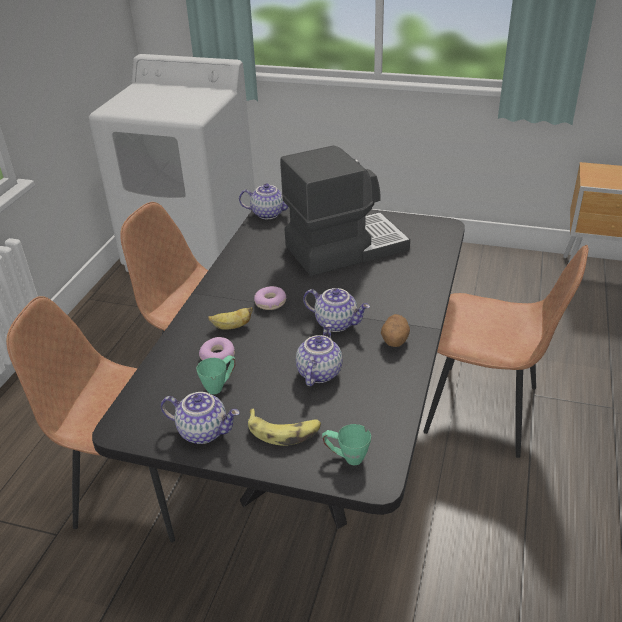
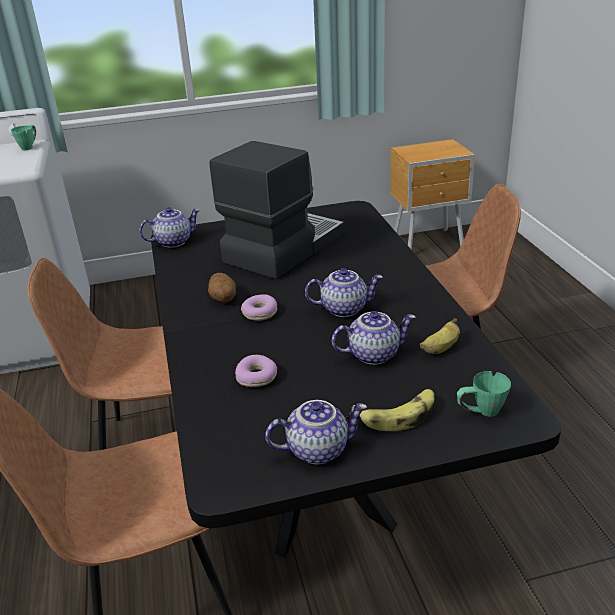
camera: 30 degrees left, 5 degrees down
(220, 385) = (288, 402): green mug -> green mug (29, 147)
(231, 327) = (242, 347): banana -> banana (440, 349)
(318, 372) = (373, 354): teapot -> teapot turned 90 degrees clockwise
(394, 341) = (413, 305): potato -> potato (223, 299)

